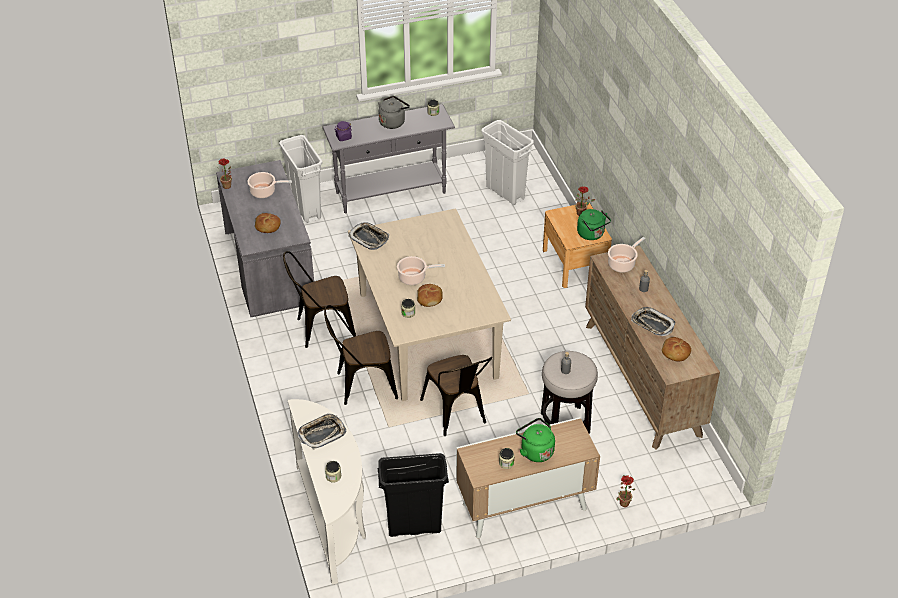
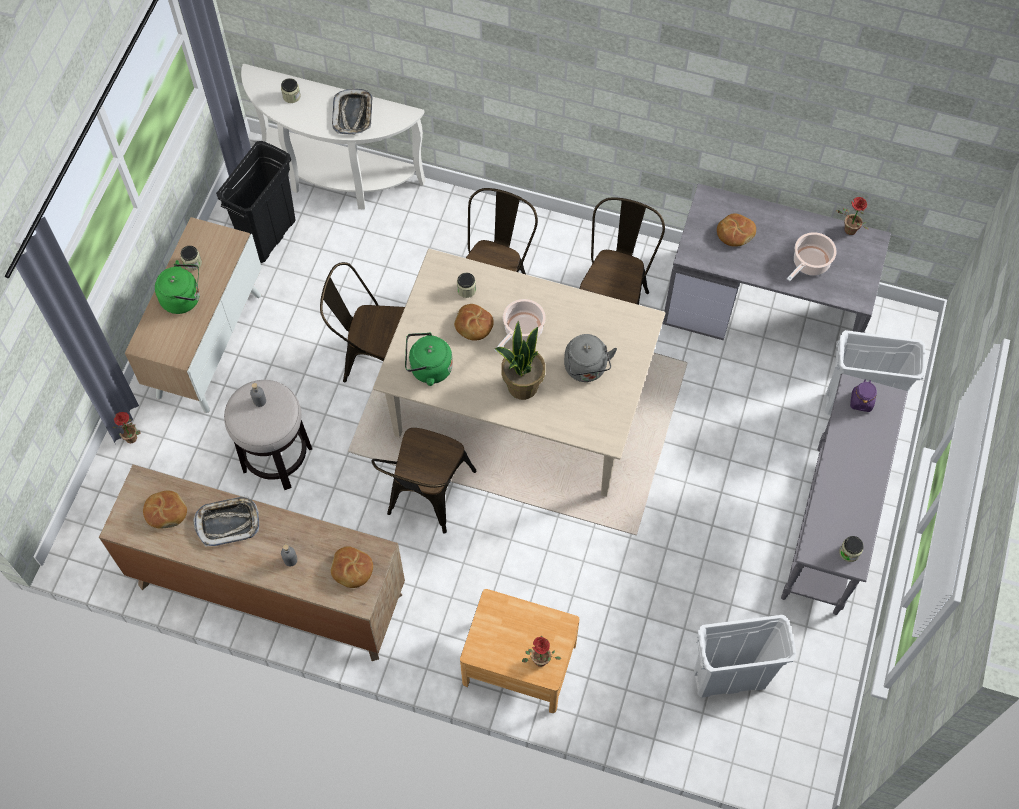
camera: 125 degrees right, 20 degrees up
(369, 238) = (631, 325): tray -> none
(393, 122) = (859, 484): grey kettle -> grey kettle (586, 369)
(449, 261) = (522, 386): none -> potted plant
(522, 344) = (426, 498): none -> brown chair
(592, 234) = (488, 642): green kettle -> green kettle (428, 368)
(622, 264) = (352, 570): cooking pot -> bread

